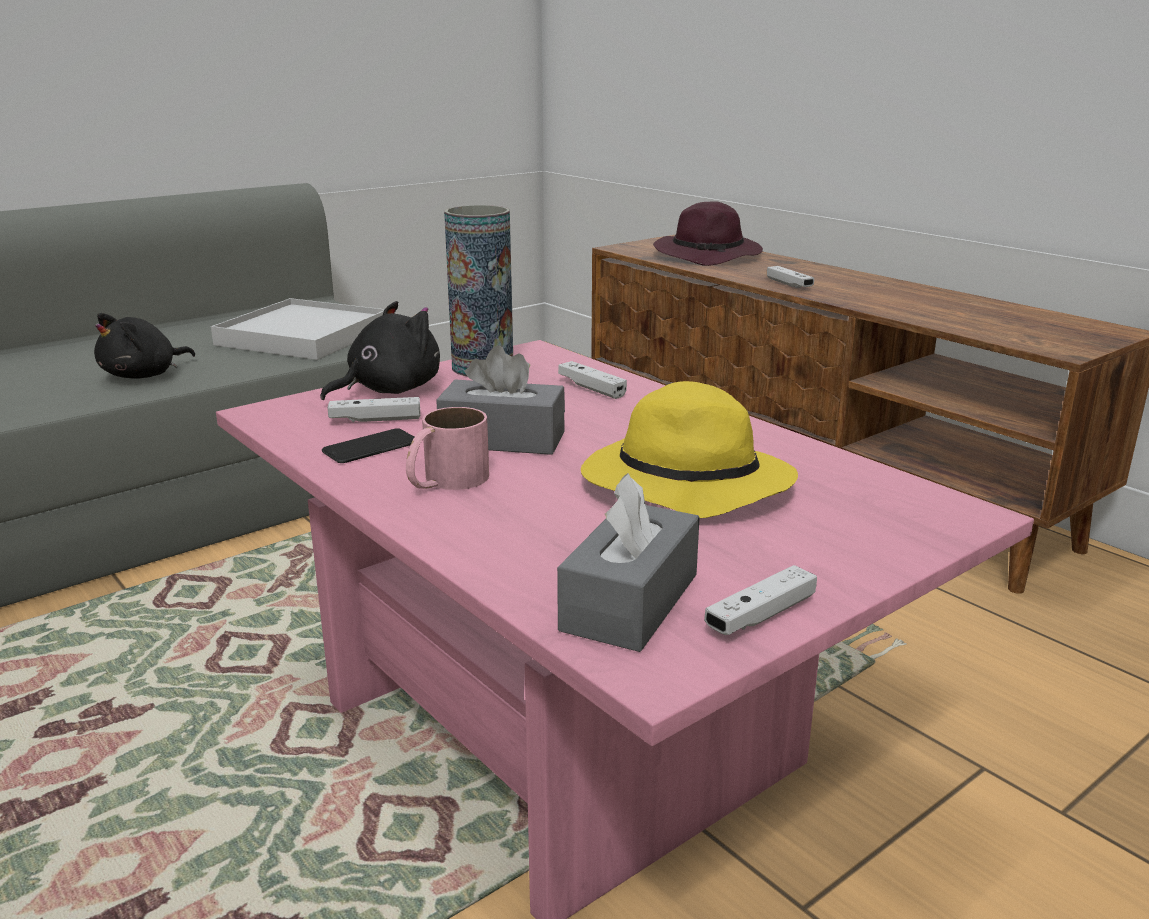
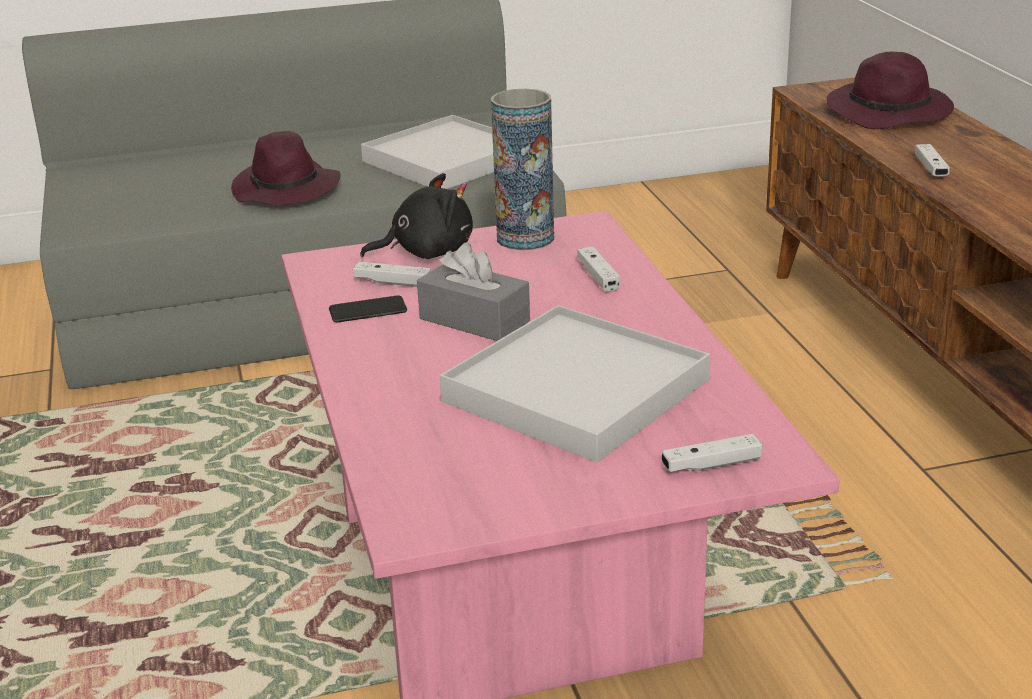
camera: 25 degrees right, 5 degrees up
(144, 375) = (287, 190): black plush toy -> purple hat
(445, 482) = (397, 353): pink mug -> none
(630, 602) = (438, 479): grey tissue box -> none
(683, 485) = (575, 391): yellow hat -> white tray
(760, 615) = (518, 509): white game controller -> white game controller (711, 465)

